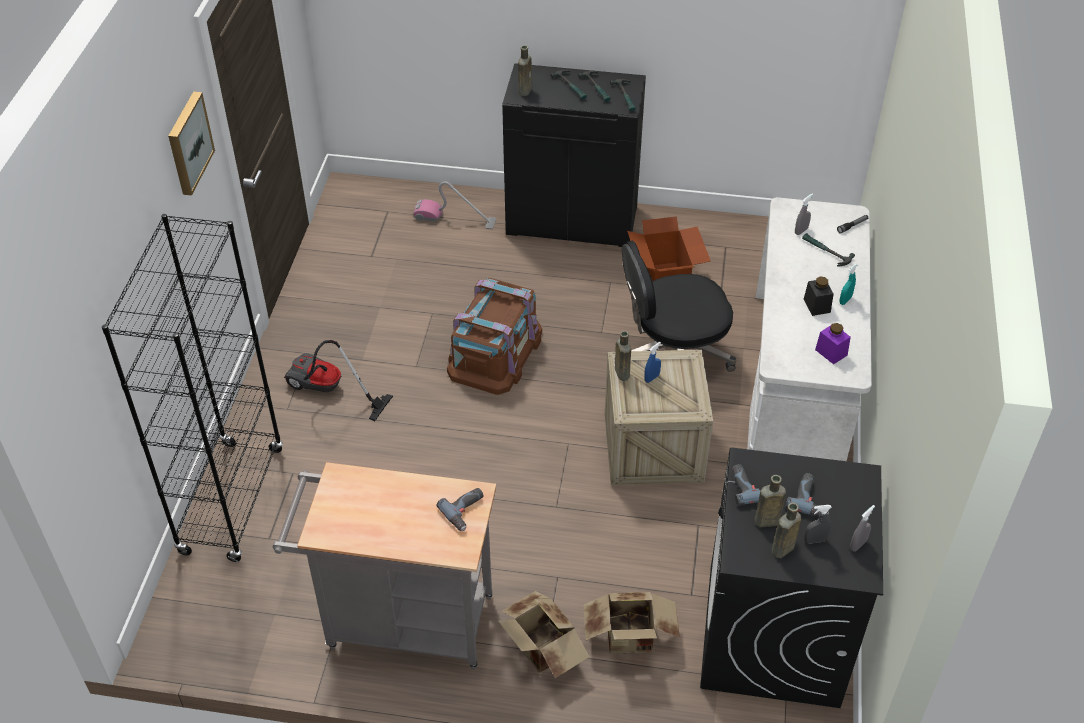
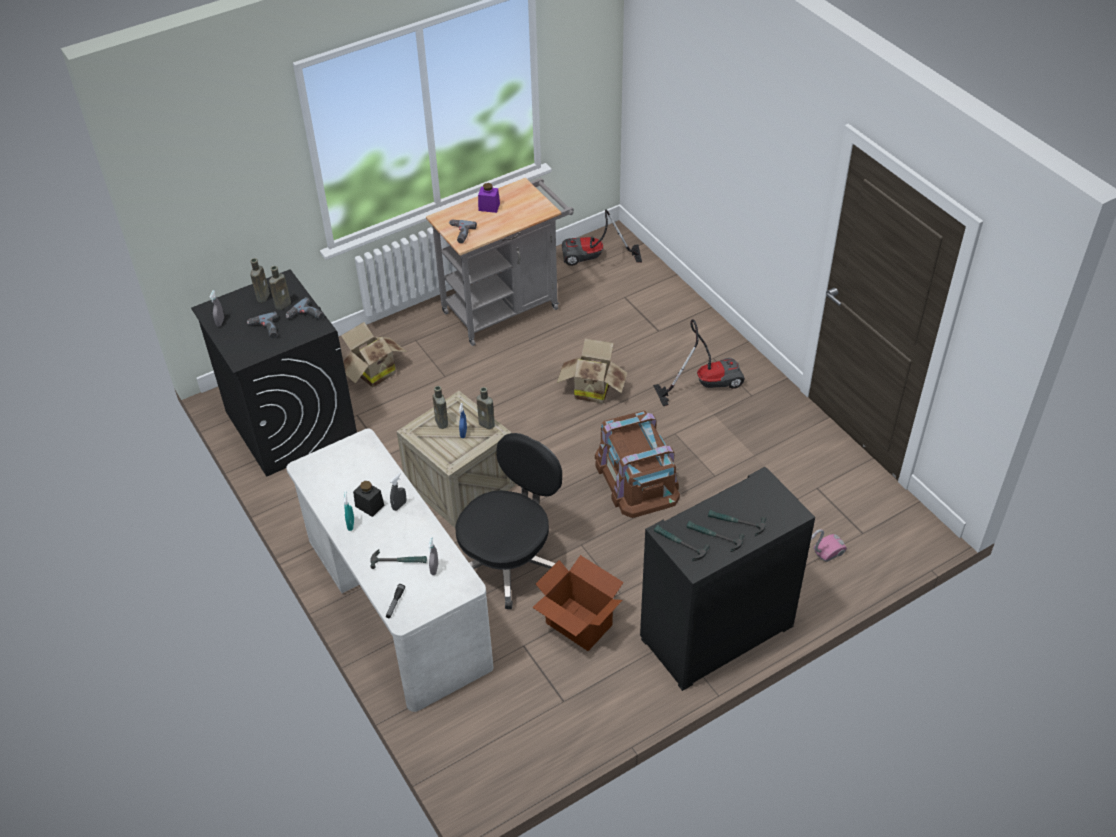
camera: 140 degrees right, 0 degrees up
(188, 143) = (792, 157): picture -> none
(229, 617) = (594, 258): none -> vacuum cleaner
(232, 501) = (669, 299): black bookcase -> none
(525, 90) = (767, 493): brown bottle -> brown bottle (442, 423)
(541, 652) = (416, 339): cardboard box -> cardboard box (592, 389)
(815, 540) = (247, 311): grey spray bottle -> grey spray bottle (399, 505)
(831, 352) = (331, 474): purple jar -> purple jar (489, 207)

